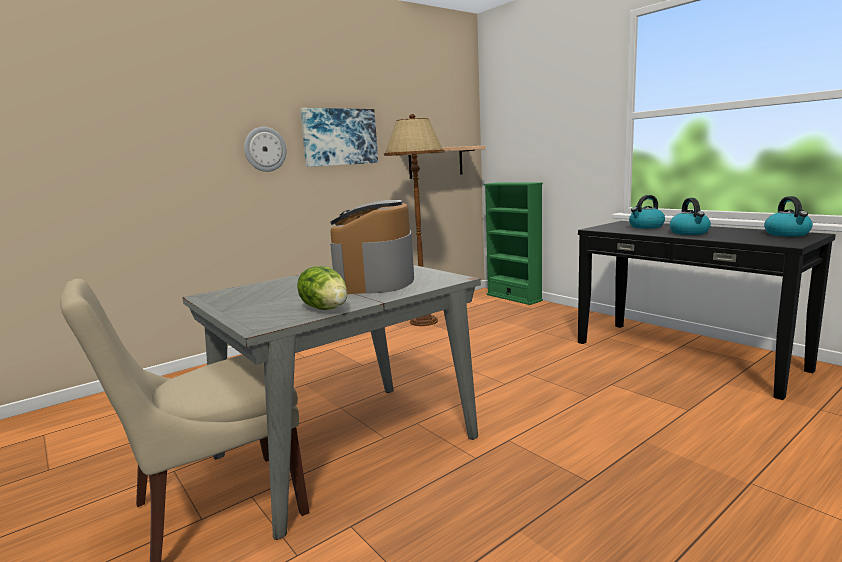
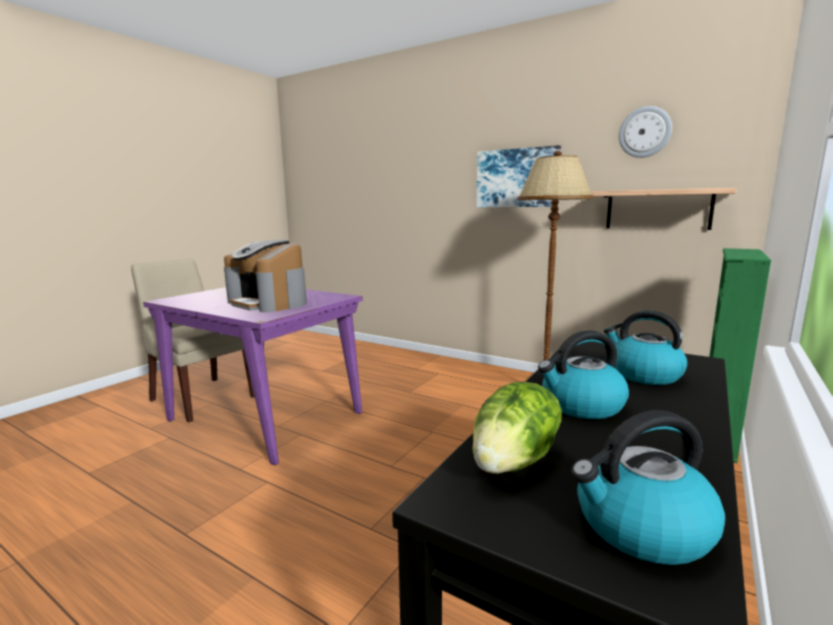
camera: 70 degrees right, 0 degrees up
(265, 149) = (446, 190): wall clock -> wall clock (644, 132)
(326, 308) = (193, 304): lettuce -> lettuce (516, 460)
(349, 446) = (266, 416): grey dining table -> purple dining table
(374, 280) = (269, 303): coffee machine -> coffee machine turned 120 degrees counterclockwise

